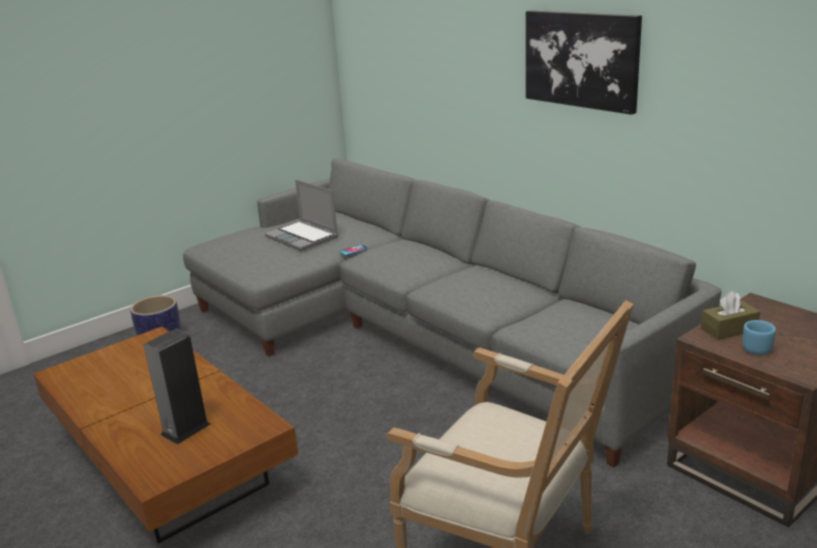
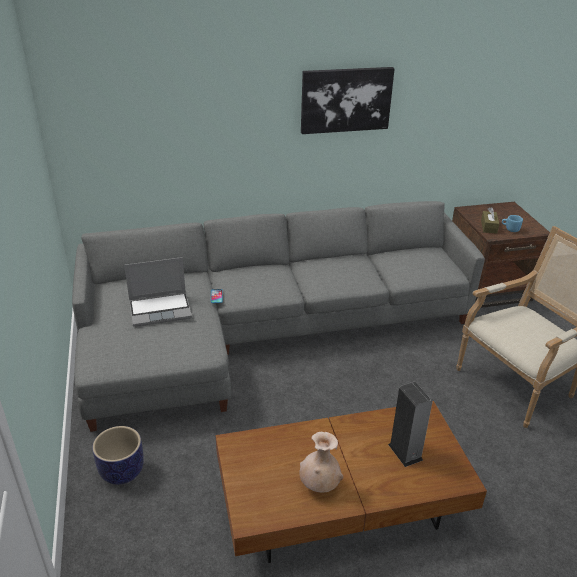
camera: 65 degrees left, 10 degrees up
(112, 393) = (319, 485): none -> beige vase

